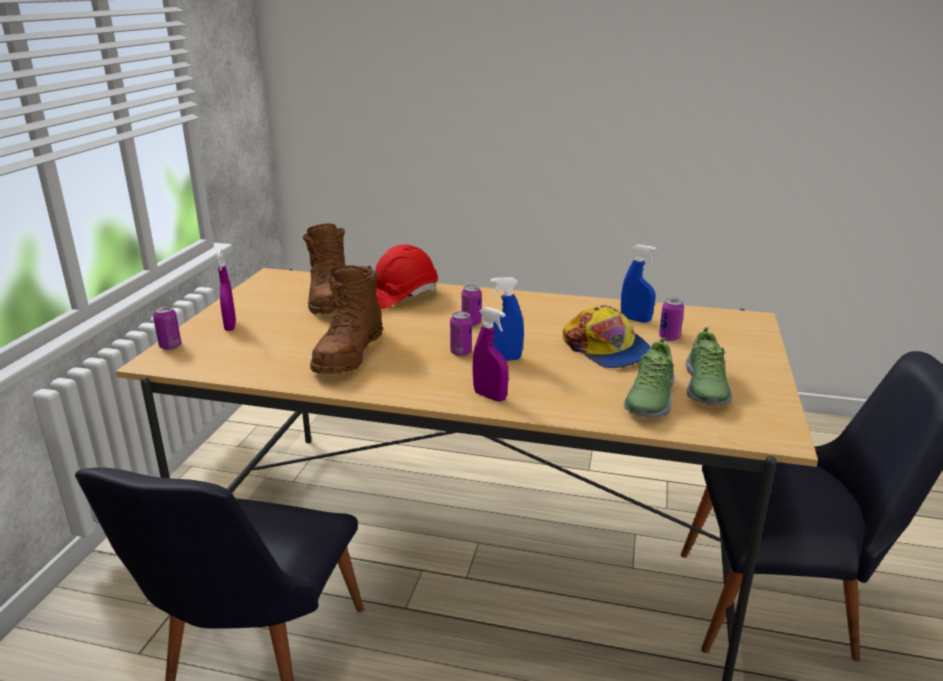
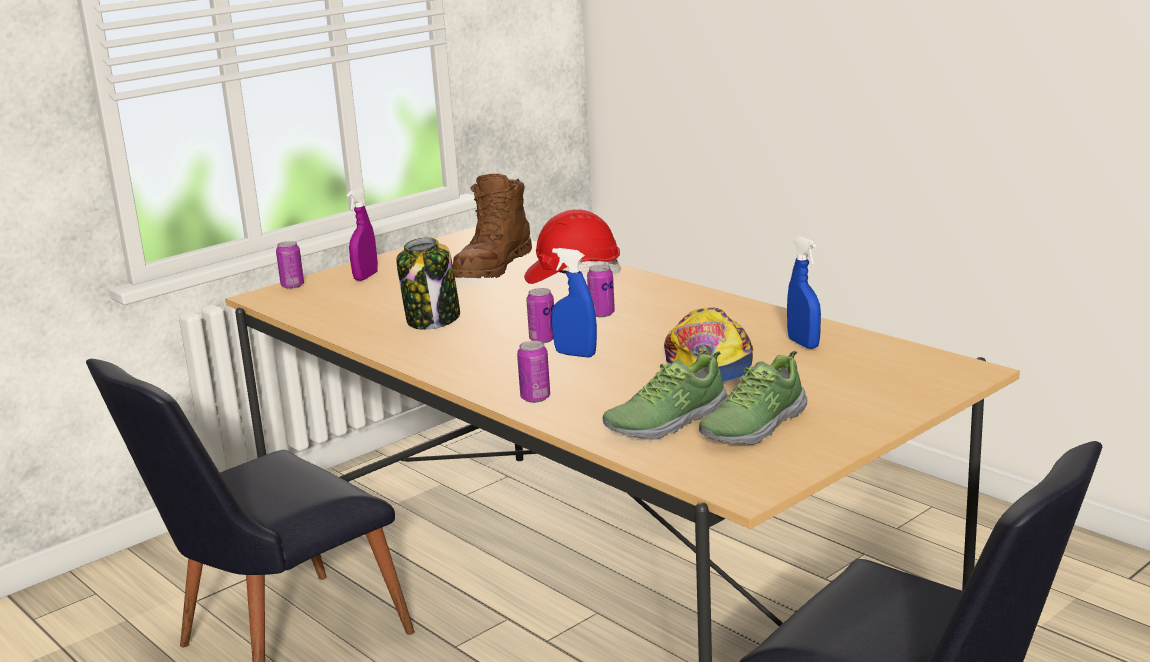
camera: 35 degrees right, 5 degrees down
(348, 353) = (433, 320): brown boot -> jar
(490, 396) = (503, 384): purple spray bottle -> none
(669, 337) = (809, 370): can -> can (535, 398)

